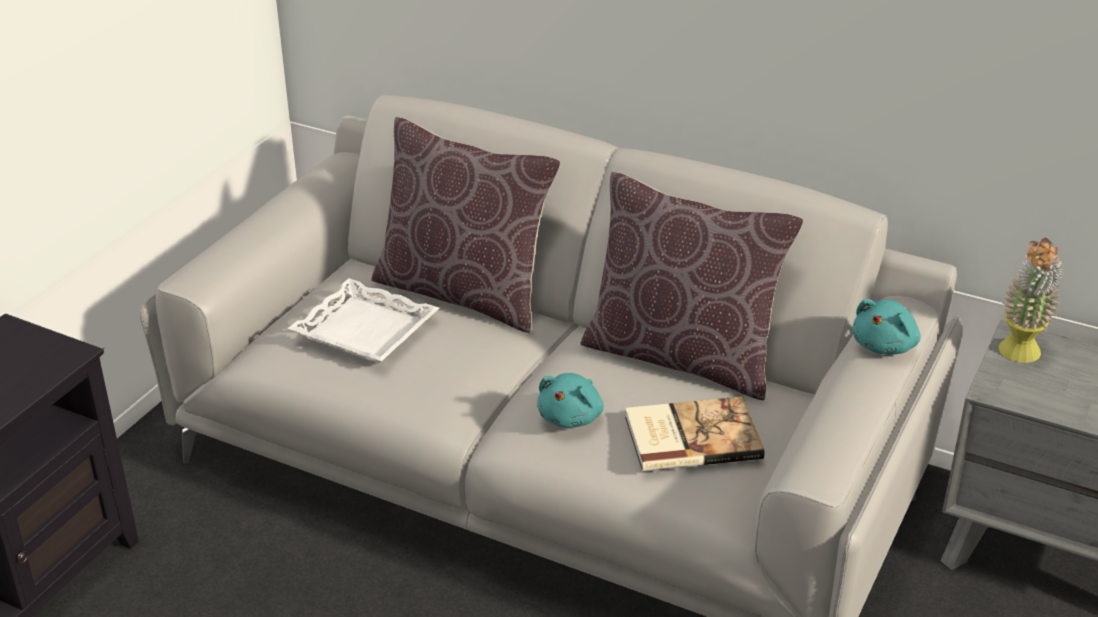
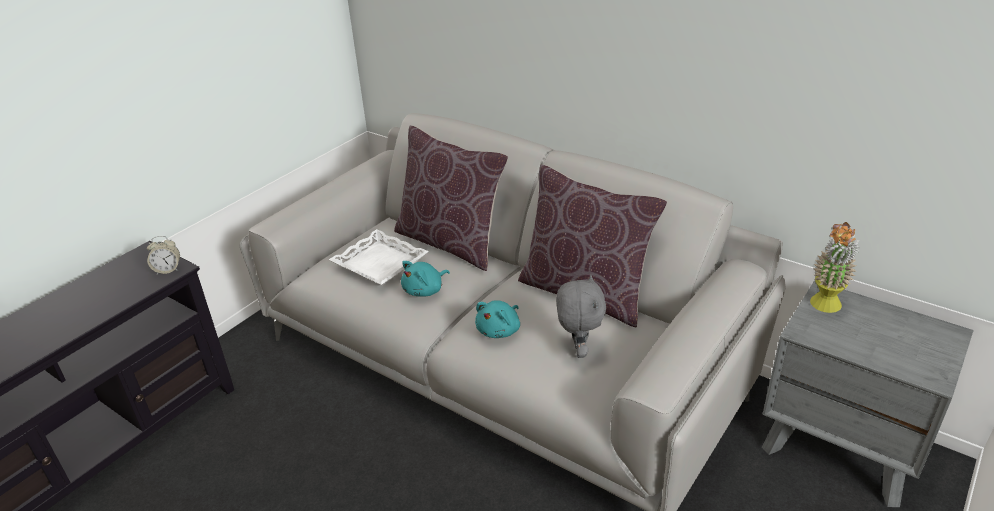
camera: 10 degrees right, 0 degrees up
(56, 356) = (168, 270): none -> alarm clock
(690, 436) = (578, 350): book -> grey plush toy
(885, 345) = (723, 294): turquoise plush toy -> turquoise plush toy (425, 290)

